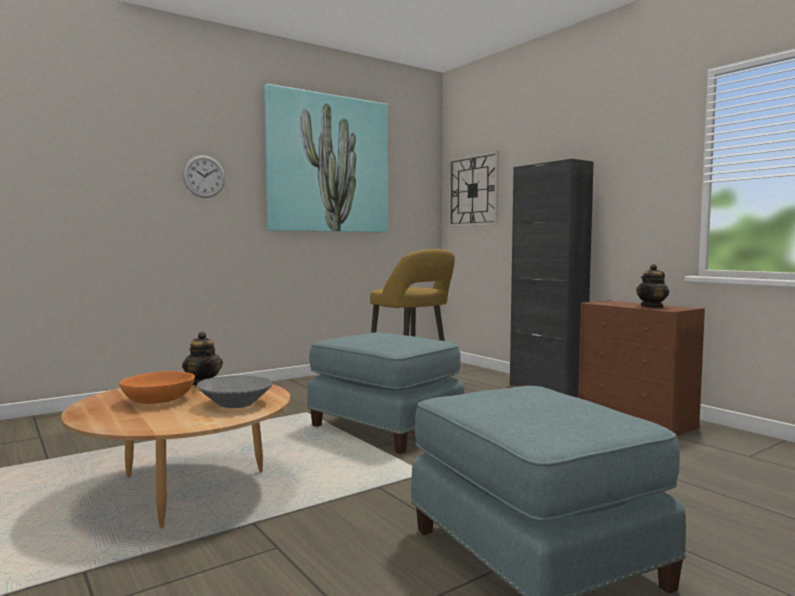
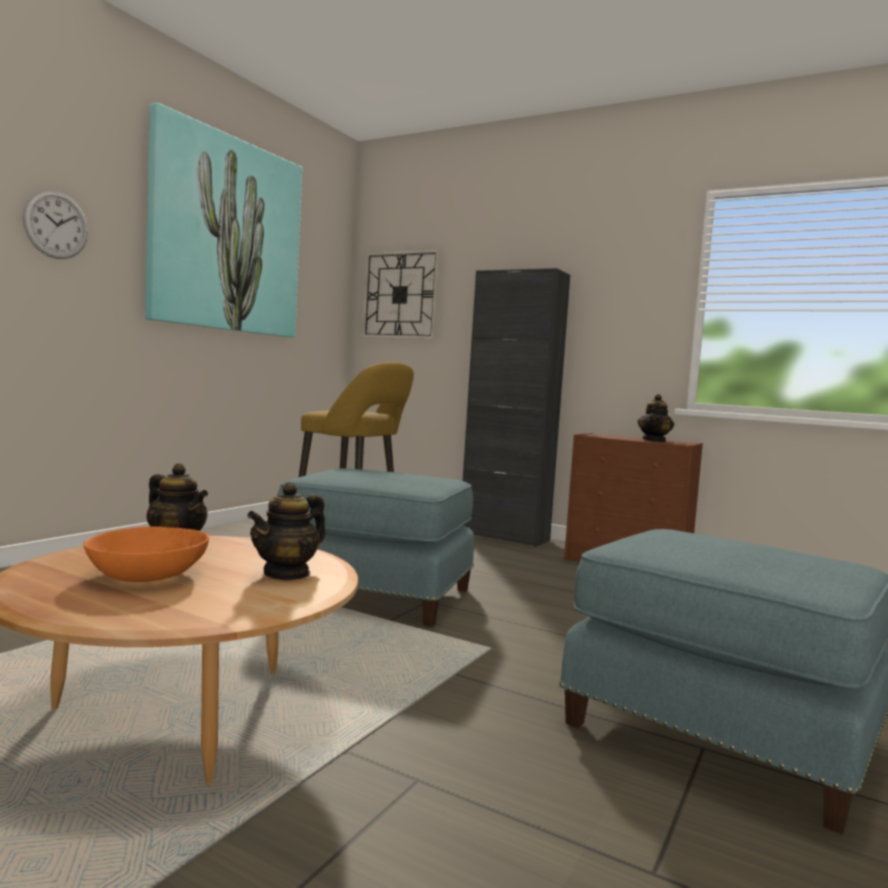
camera: 25 degrees left, 0 degrees up
(236, 404) = (287, 573): grey bowl -> teapot

